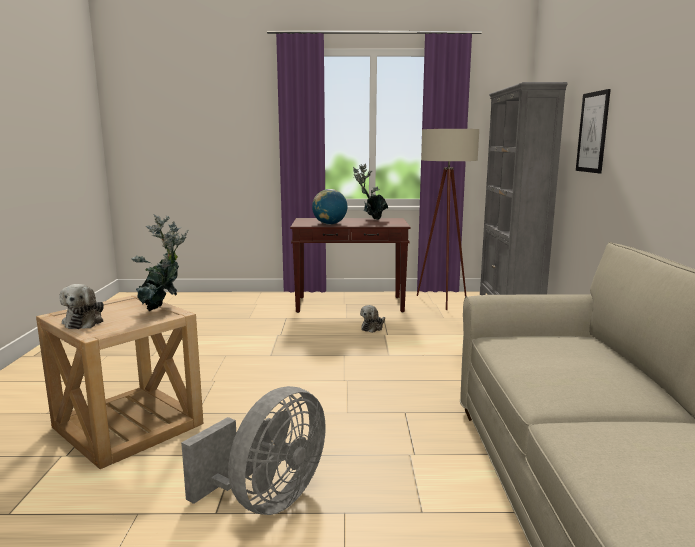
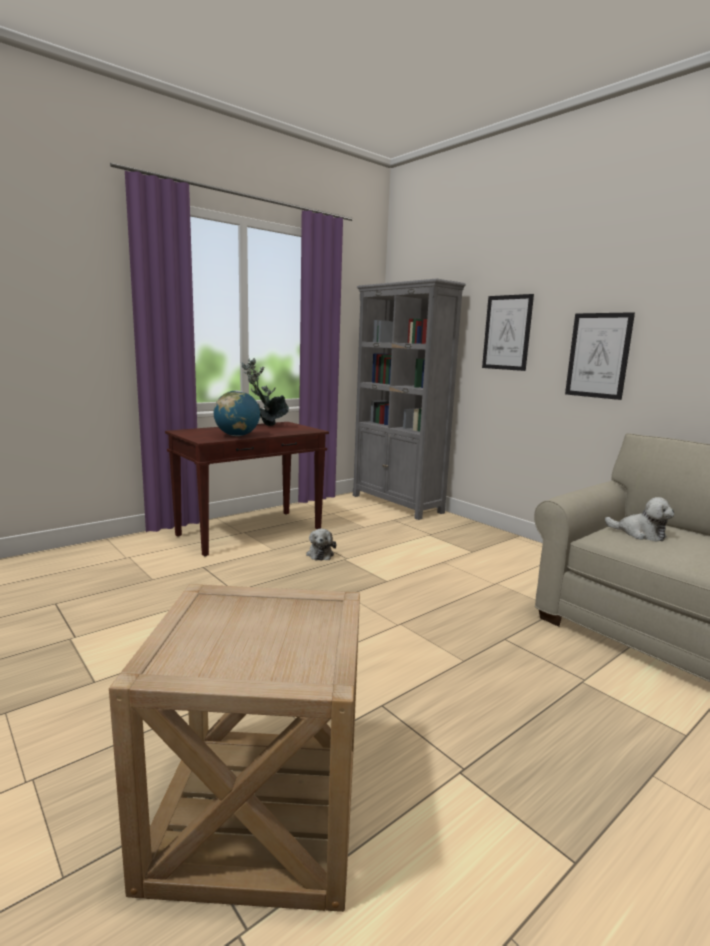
camera: 40 degrees left, 0 degrees up
(84, 322) = (235, 663): plush toy -> plush toy (640, 534)
(162, 310) = (303, 600): potted plant -> none
(267, 500) = (582, 808): grey fan -> none
(443, 302) = (337, 511): beige floor lamp -> none
(647, 155) = (598, 355): none -> picture

